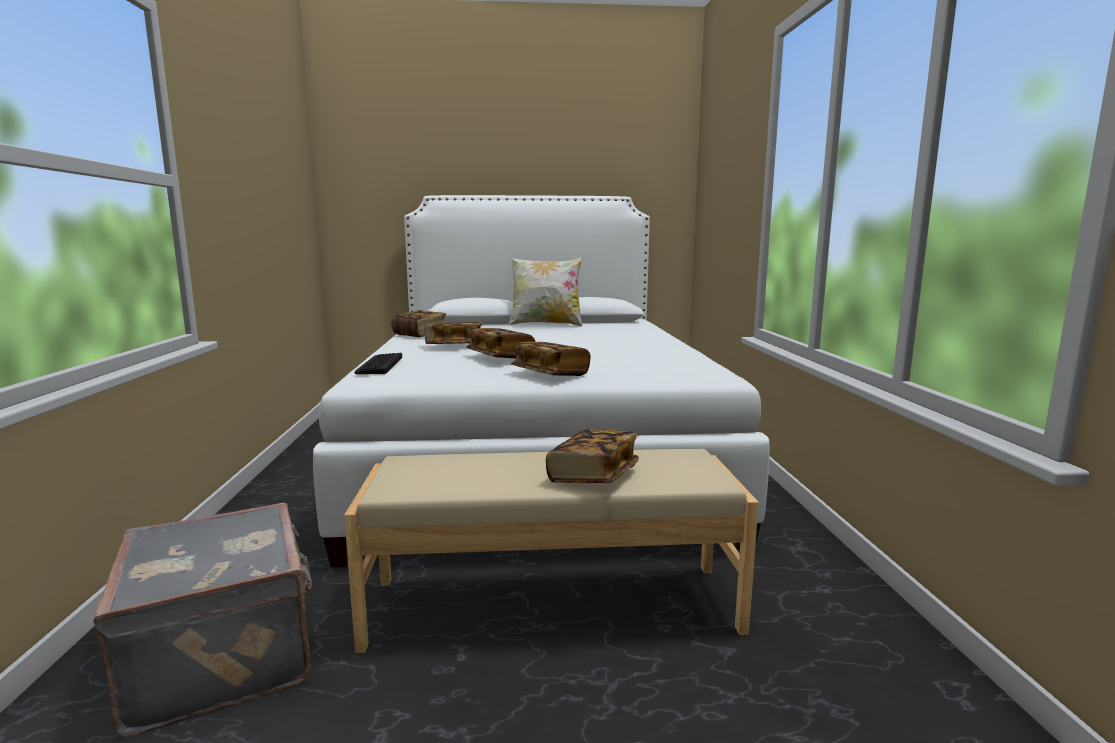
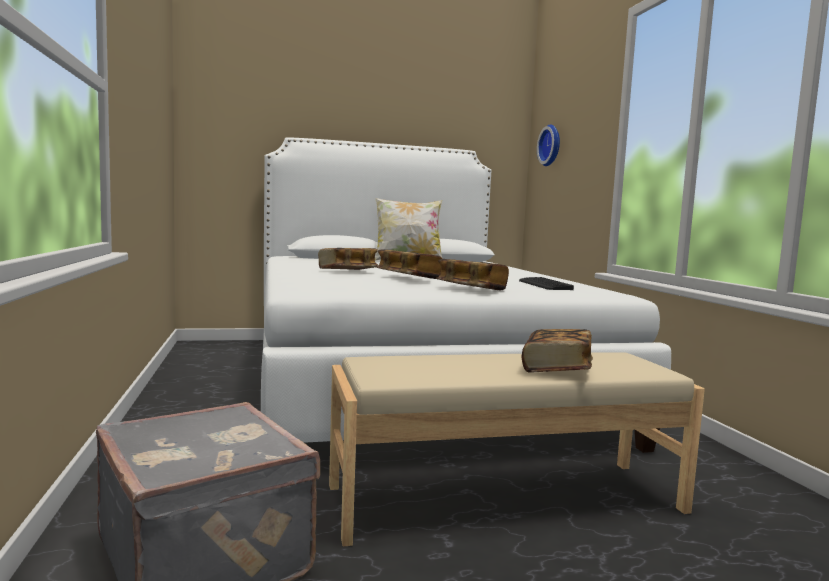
camera: 10 degrees left, 5 degrees down
(379, 365) = (300, 280): keyboard -> keyboard (544, 285)
(420, 335) = (299, 264): book -> none
(712, 187) = (551, 145): none -> wall clock

